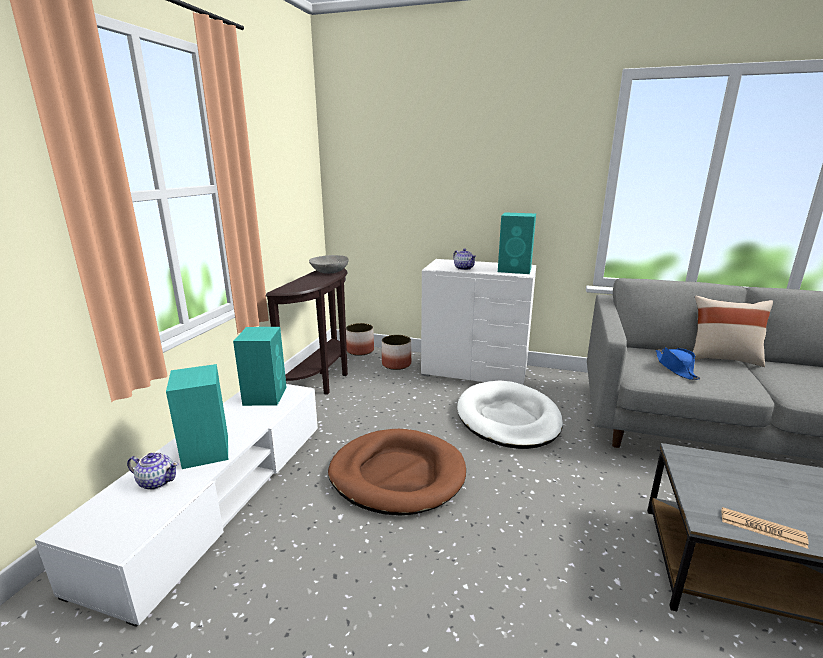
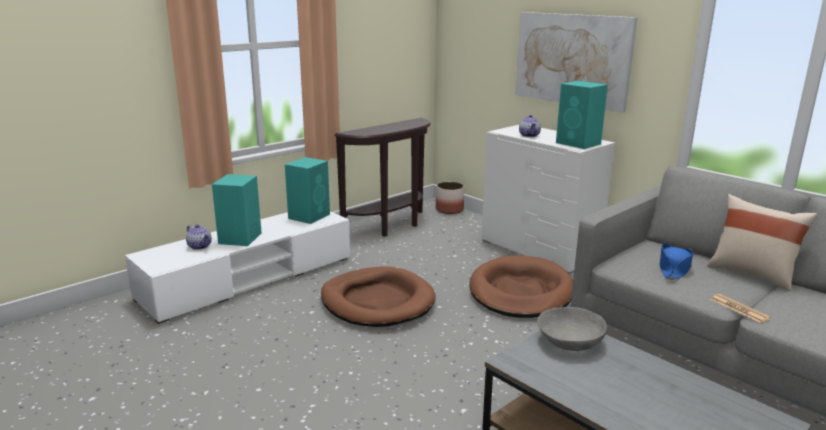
camera: 30 degrees right, 0 degrees up
(330, 271) = (411, 123): grey bowl -> grey bowl (570, 341)
(397, 364) = (470, 227): planter -> none
(484, 194) = (572, 59): none -> picture
(508, 418) = (521, 292): white dog bed -> brown dog bed
(762, 528) = (546, 379): newspaper -> newspaper (739, 309)

